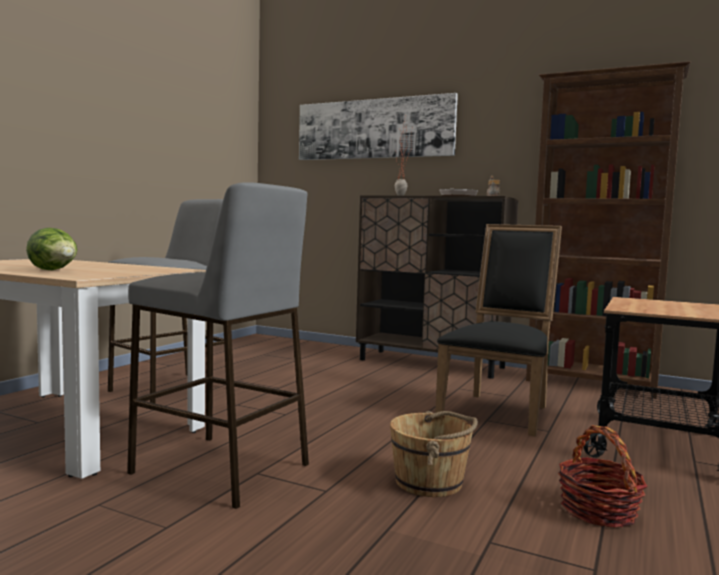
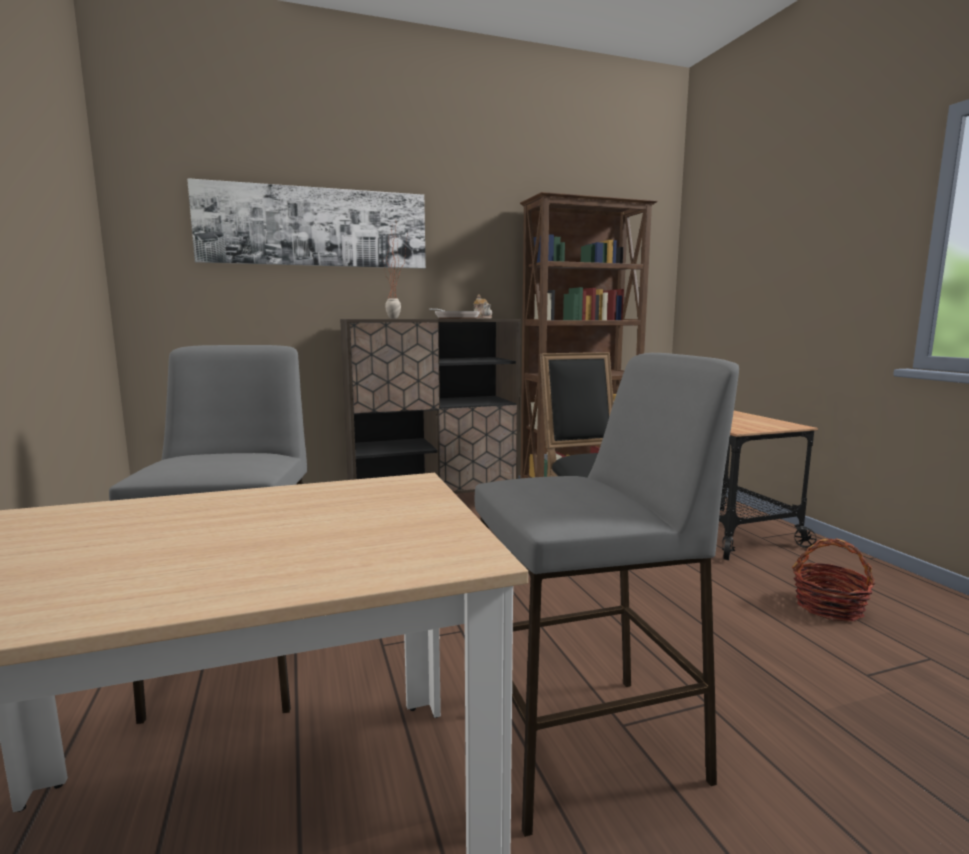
camera: 45 degrees left, 5 degrees up
(54, 270) = (306, 555): lettuce -> none
(430, 482) = (728, 642): brown bucket -> none

